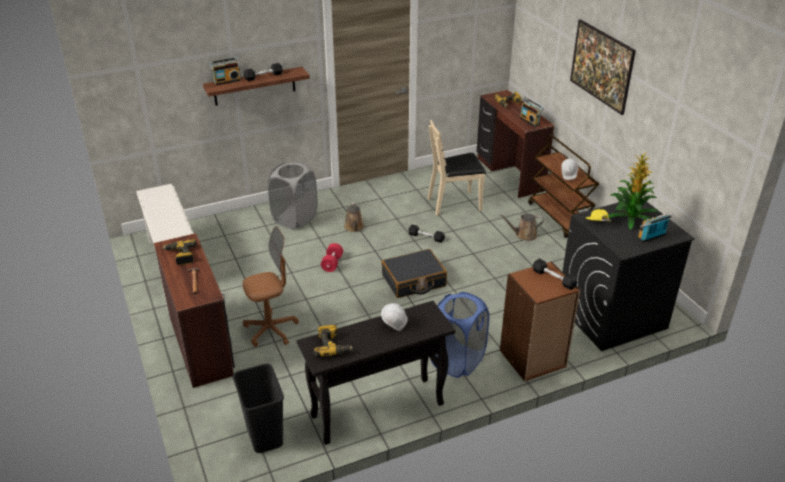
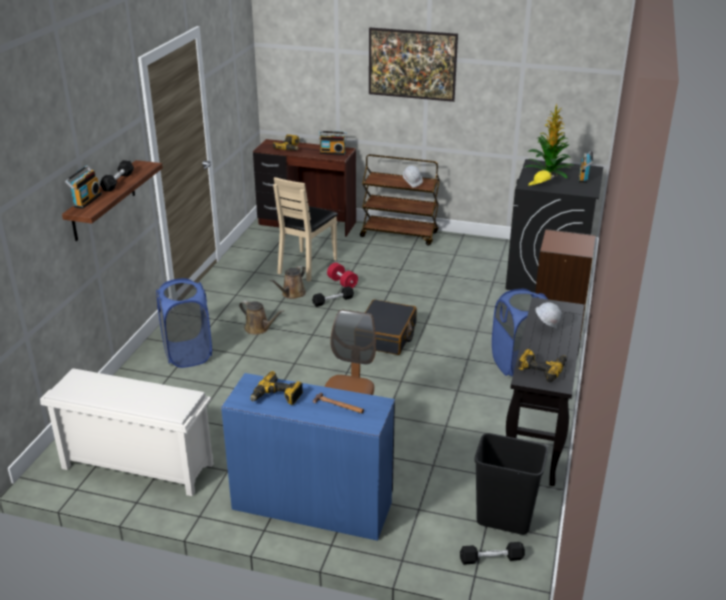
camera: 50 degrees left, 5 degrees down
(202, 344) = (312, 504): brown desk -> blue desk
(295, 218) = (187, 354): grey laundry basket -> blue laundry basket
(332, 263) = (296, 365): red dumbbell -> red dumbbell (342, 283)
(524, 235) = (399, 259): brown watering can -> brown watering can (292, 294)
(553, 278) = (569, 237): black dumbbell -> black dumbbell (491, 559)

